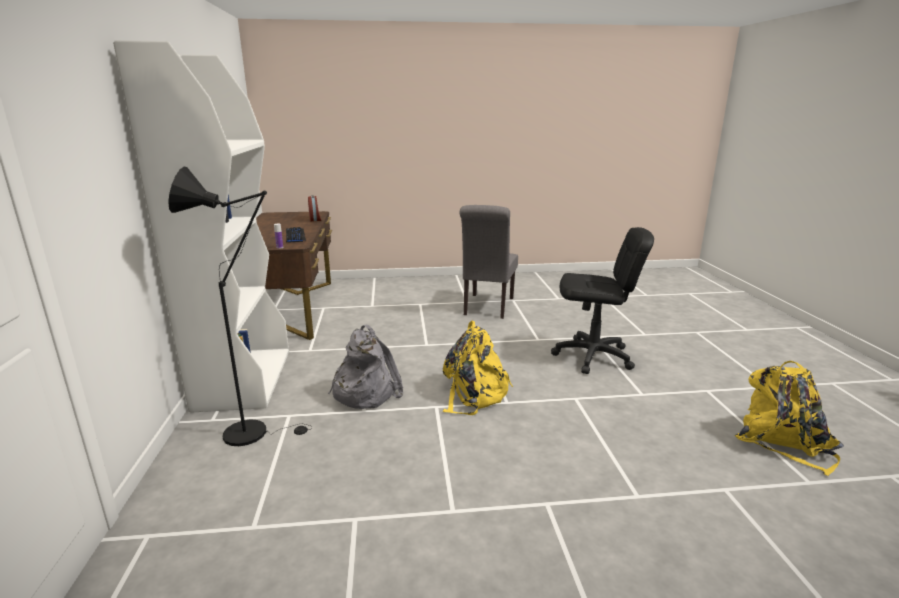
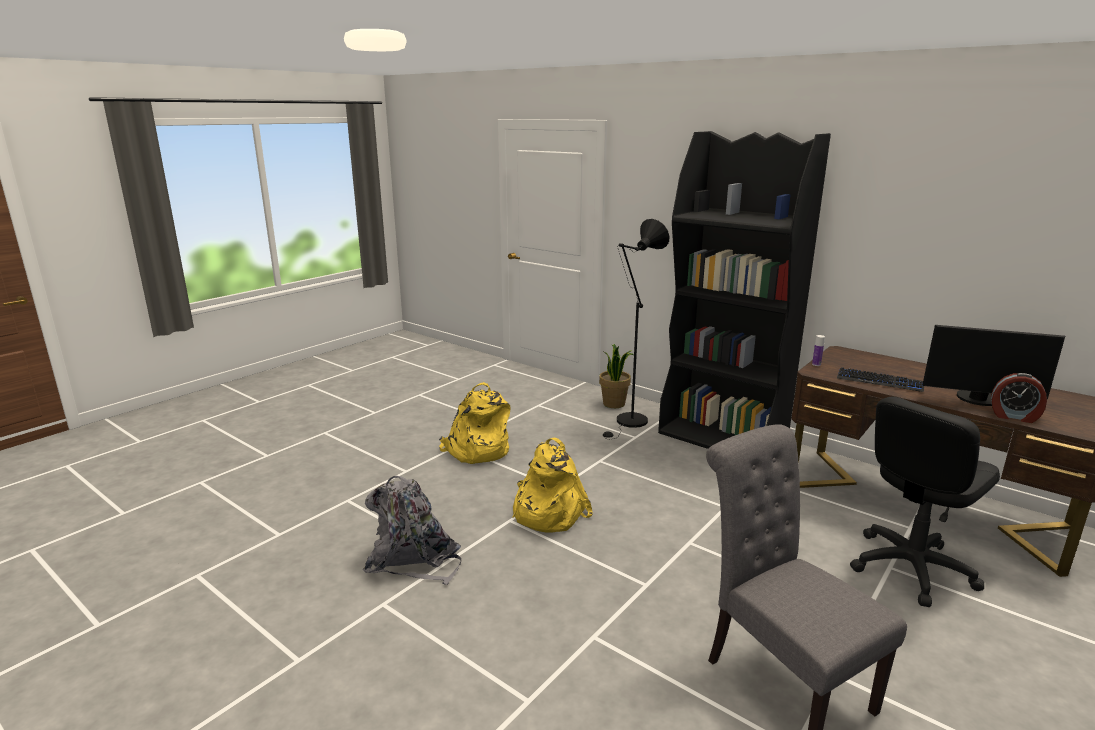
camera: 135 degrees right, 0 degrees up
(195, 467) = (614, 404): none -> potted plant
(244, 379) = (723, 437): white bookcase -> black bookcase
(298, 223) = (979, 400): none -> monitor
(365, 392) = (628, 471): grey backpack -> grey backpack (414, 559)
(593, 356) = (486, 643): black office chair -> black office chair (910, 568)
(783, 442) = (207, 614): yellow backpack -> yellow backpack (477, 450)

